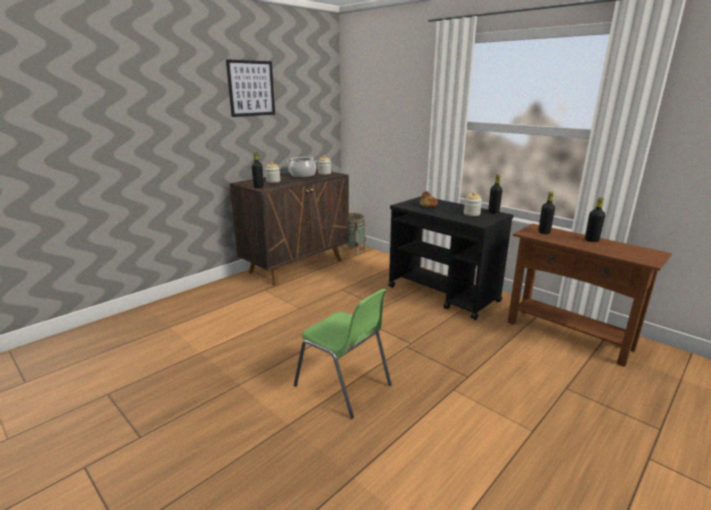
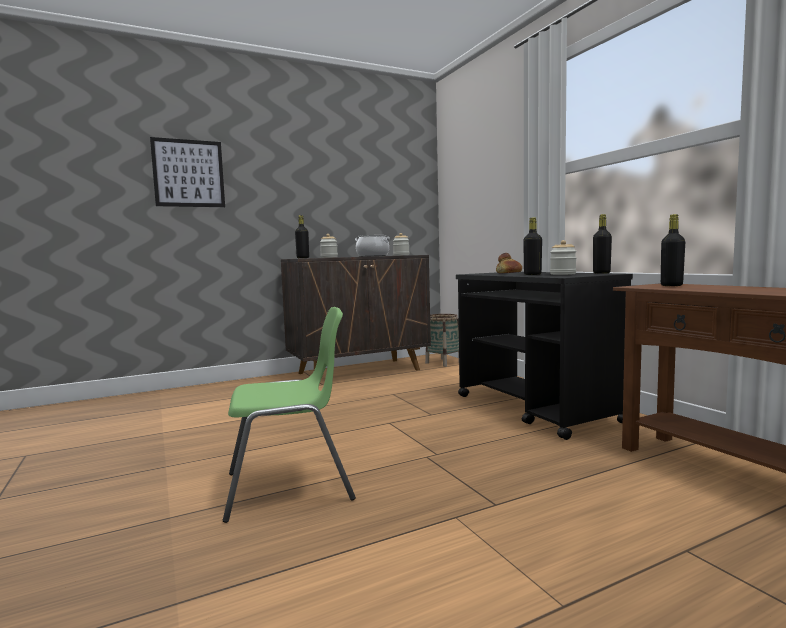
camera: 20 degrees right, 15 degrees down
(251, 88) = (316, 156): picture -> picture (188, 173)
(344, 386) = (291, 487): green chair -> green chair turned 75 degrees counterclockwise
(591, 240) = (758, 288): black bottle -> black bottle (532, 274)

